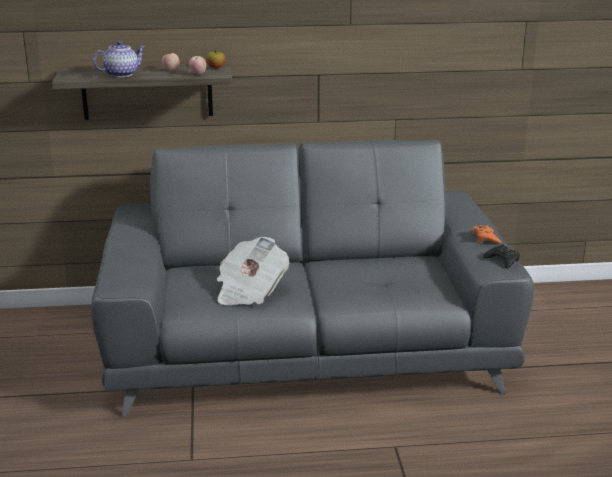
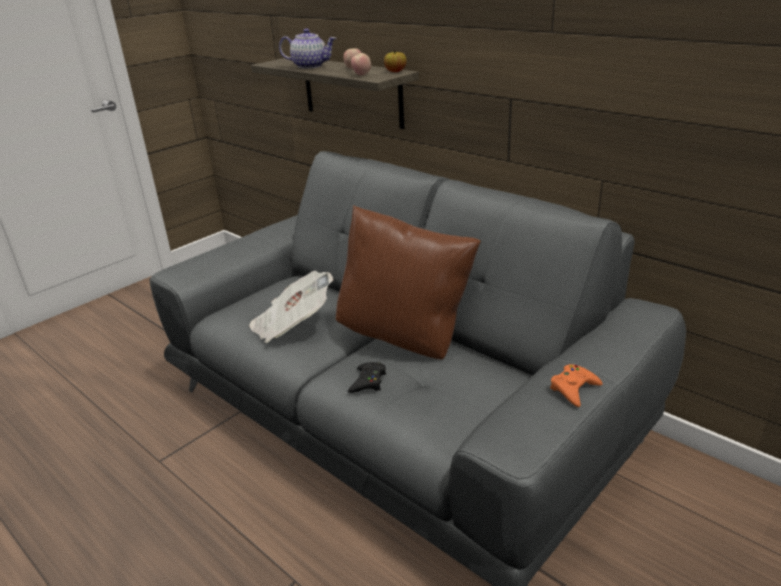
camera: 50 degrees right, 5 degrees up
(334, 266) = (406, 338): none -> brown pillow
(502, 260) = (532, 433): black game controller -> black game controller (368, 381)

